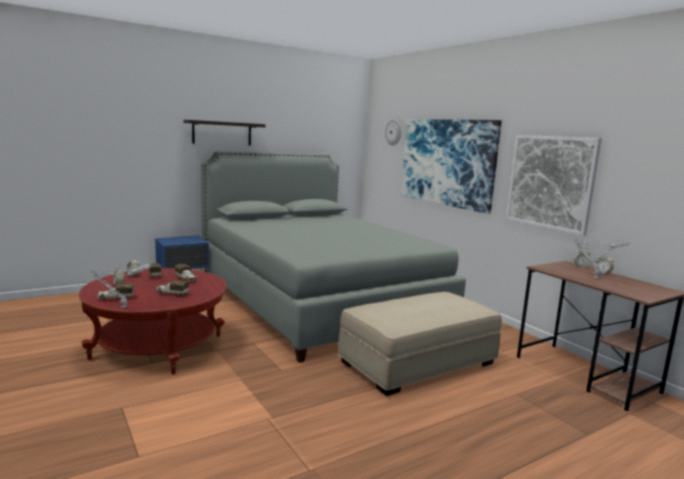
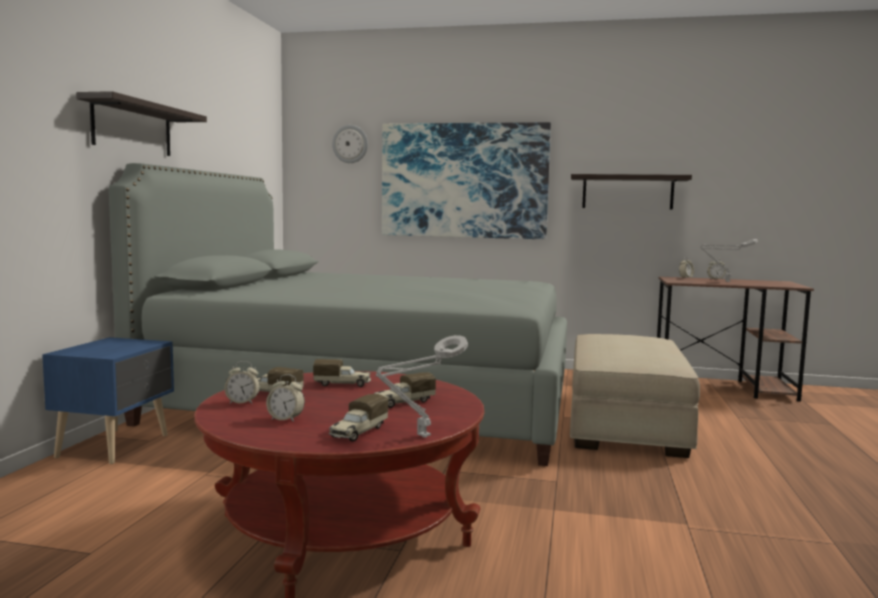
camera: 45 degrees left, 5 degrees down
(550, 182) = (627, 192): picture -> shelf

